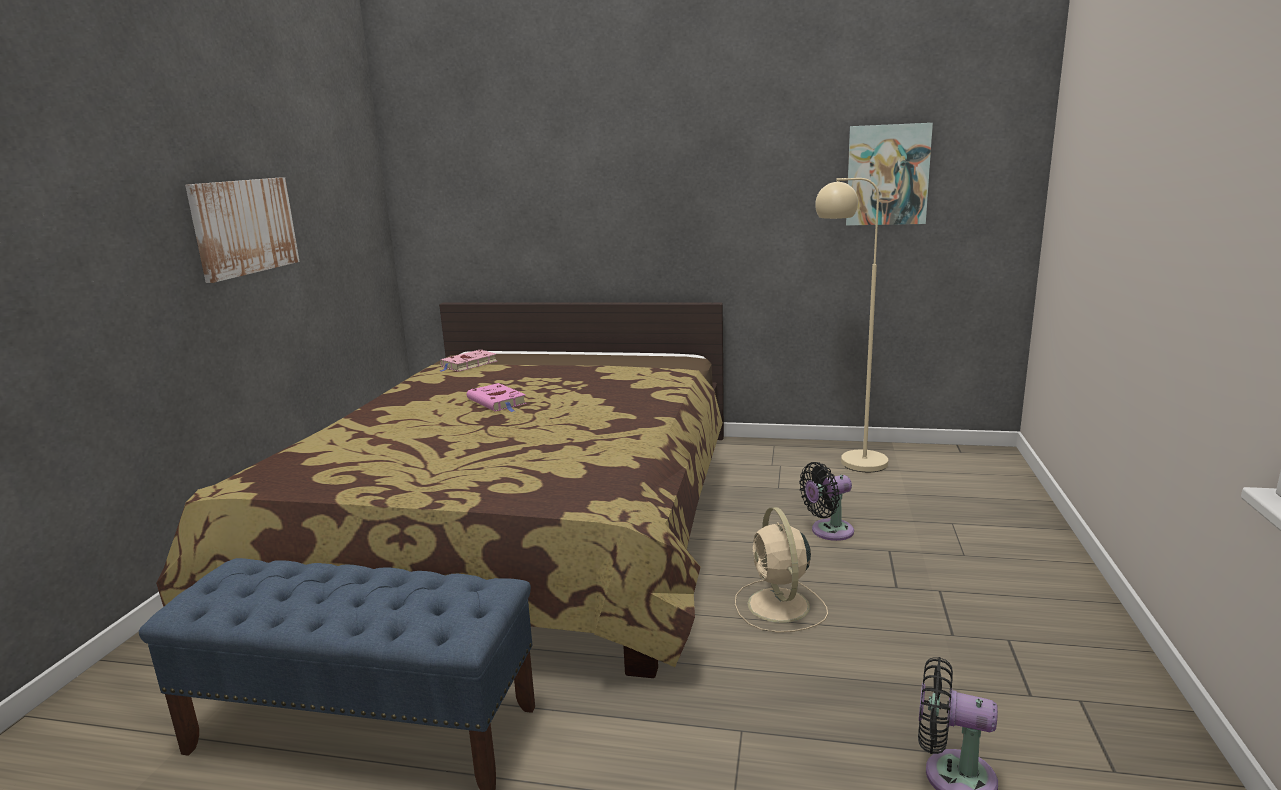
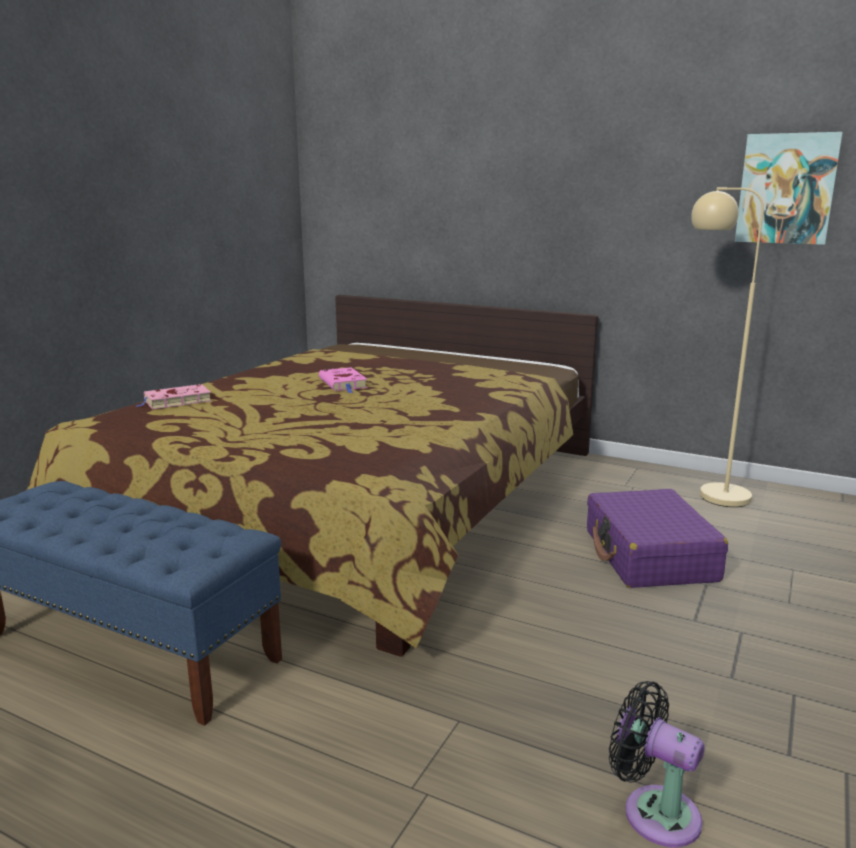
camera: 15 degrees right, 0 degrees up
(244, 227) = (148, 204): picture -> none
(468, 364) = (343, 351): pink book -> pink book (176, 401)
(779, 607) = (559, 617): beige fan -> none
(828, 531) = (649, 556): black fan -> purple suitcase

